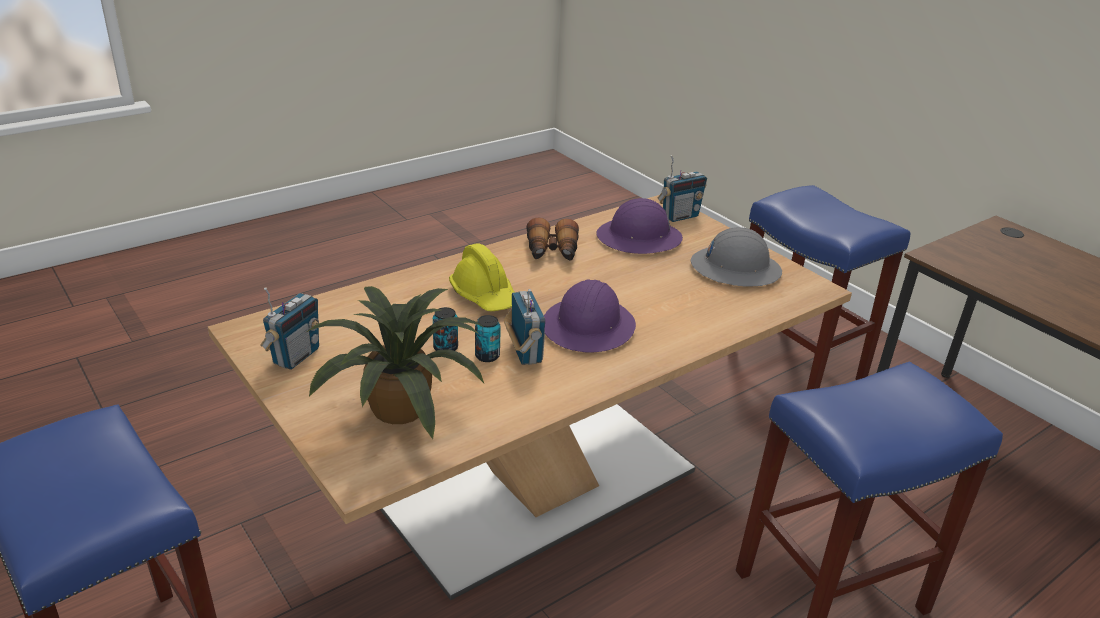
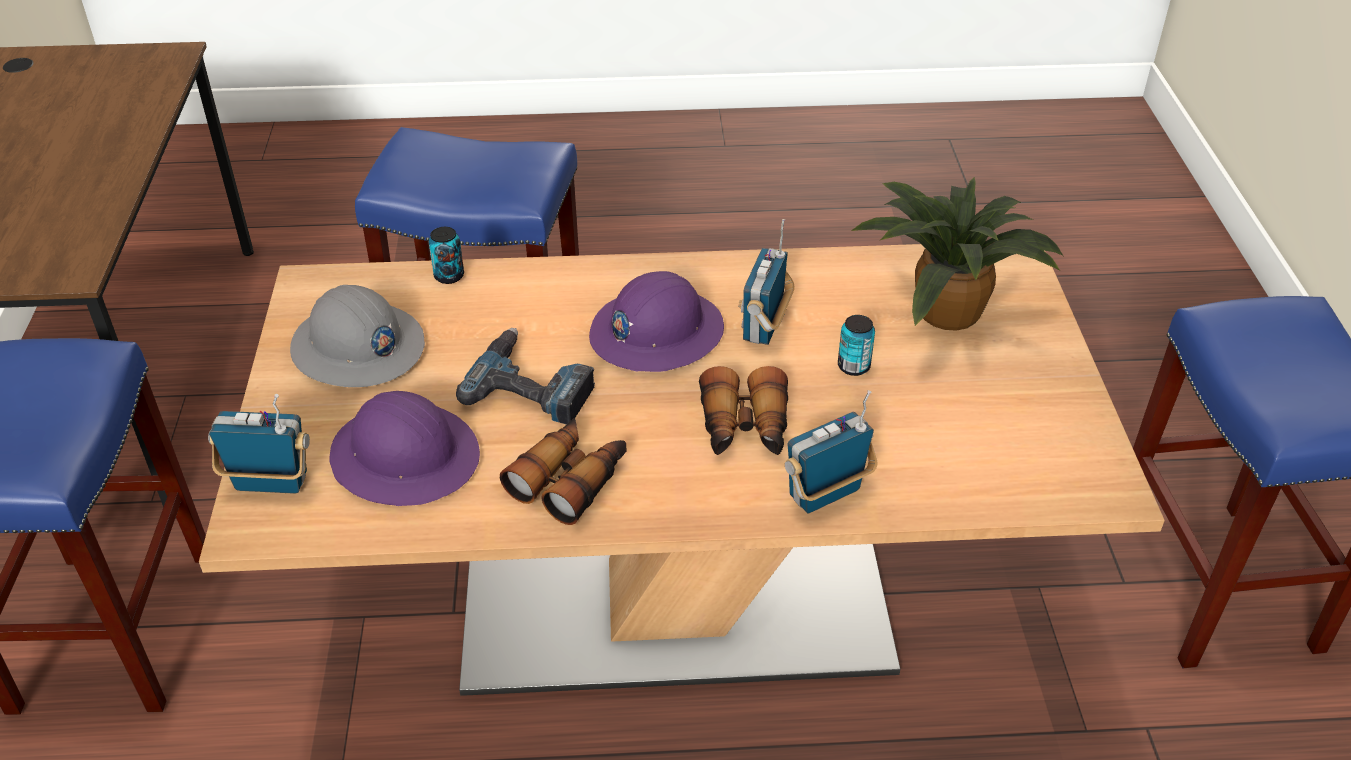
camera: 145 degrees left, 10 degrees up
(295, 356) = (1047, 420): radio -> radio (825, 494)
(485, 296) = (744, 429): yellow hard hat -> binoculars
(487, 356) = (811, 338): can -> can (449, 276)
(622, 281) = (532, 385): none -> power drill

